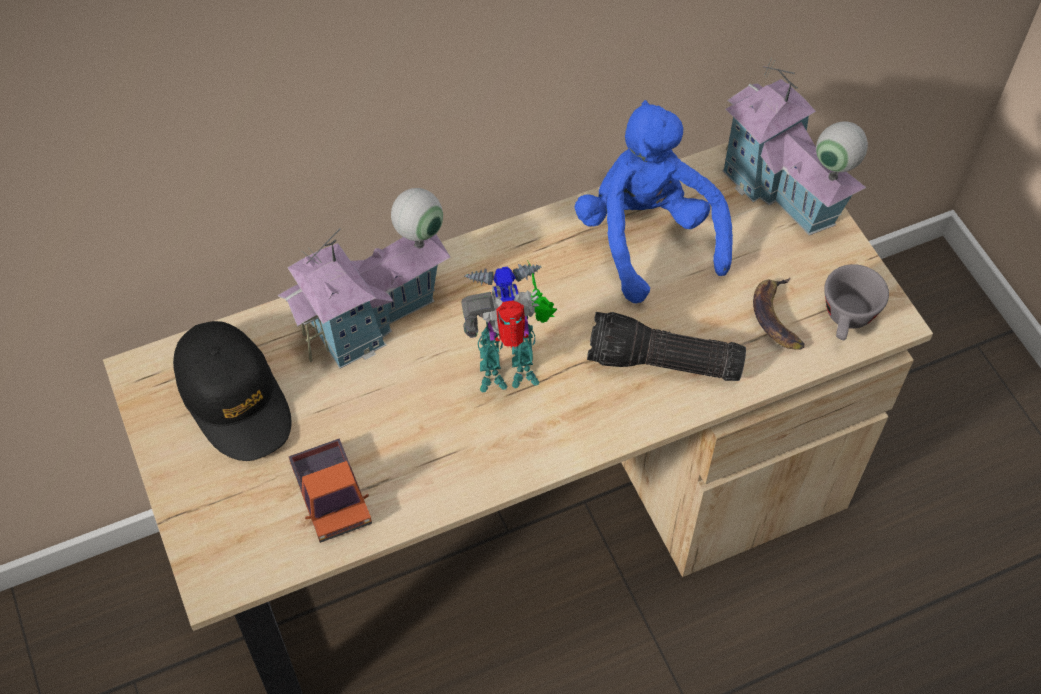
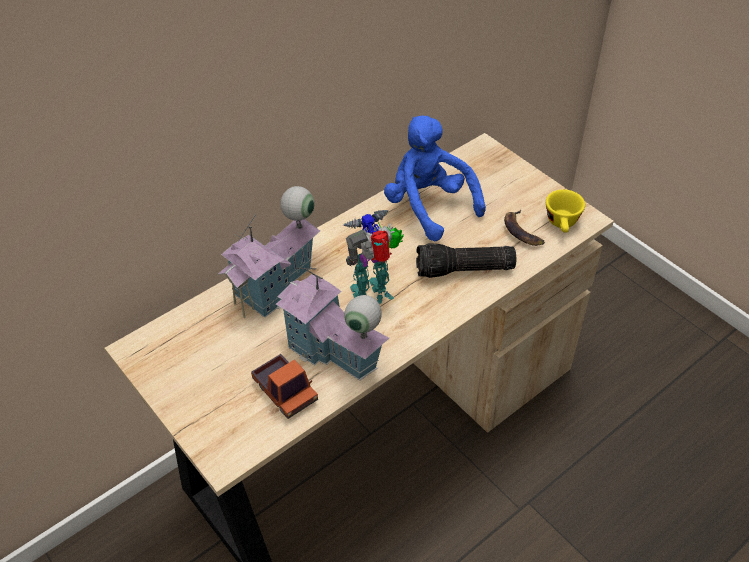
camera: 15 degrees left, 10 degrees down
(235, 398) = (201, 350): black cap -> none
(780, 190) = (496, 167): toy house -> toy house (332, 352)
(847, 320) = (562, 224): grey cup -> yellow cup

